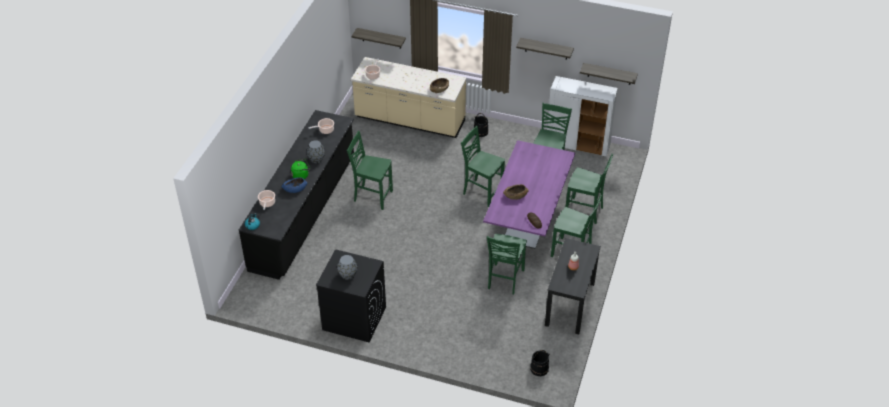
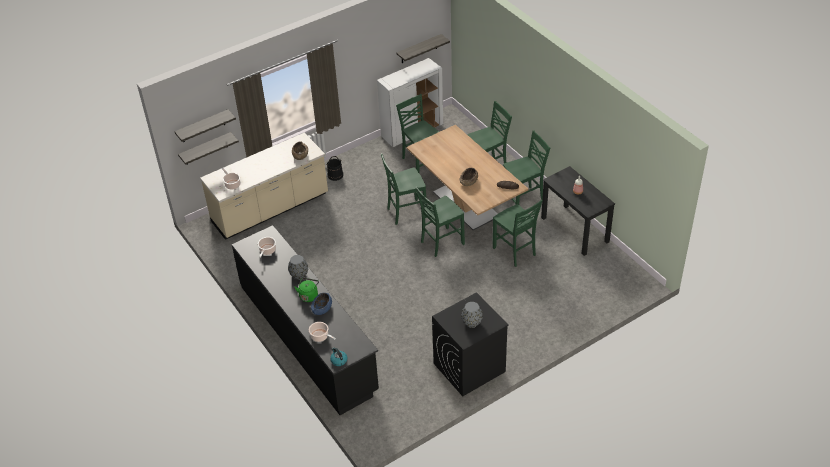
camera: 50 degrees left, 0 degrees up
(372, 196) = (337, 281): green chair -> green chair (441, 243)
(528, 221) = (466, 204): purple dining table -> beige dining table
(539, 369) = (624, 282): black bucket -> none
(546, 48) = (363, 59): shelf -> shelf (202, 126)

